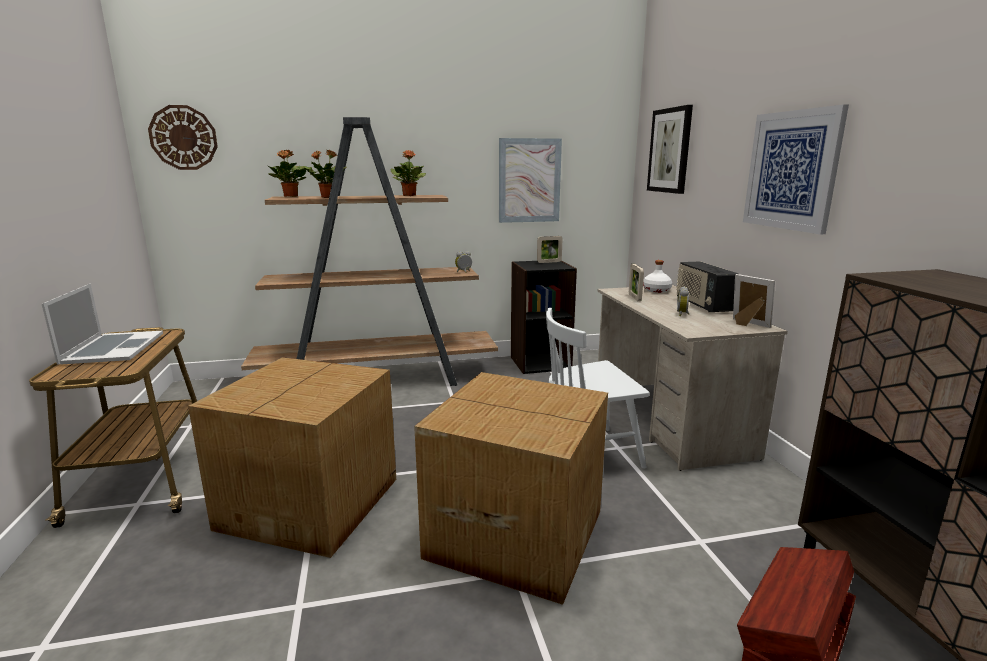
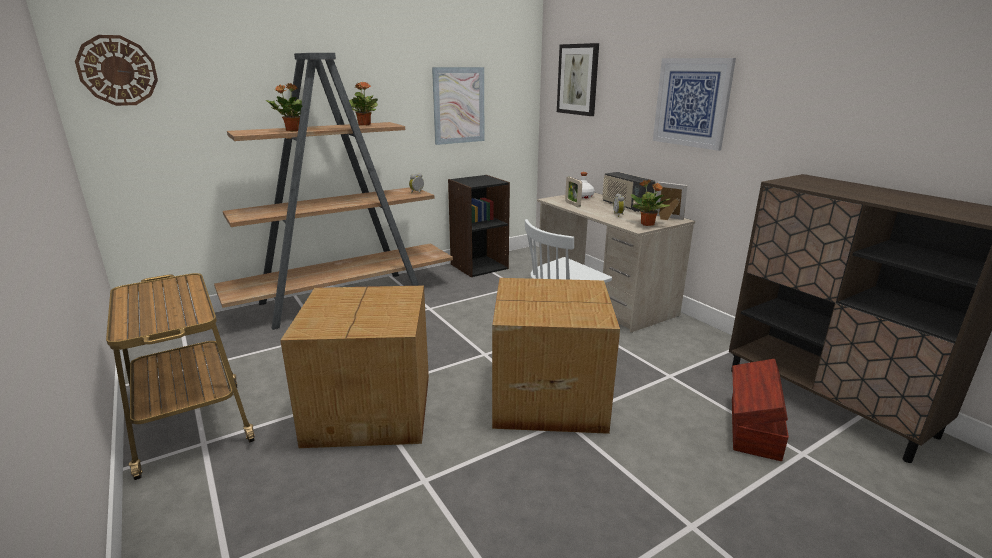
camera: 20 degrees left, 5 degrees up
(113, 348) = (151, 300): laptop -> none
(290, 196) = (248, 130): potted plant -> potted plant (647, 224)
(549, 262) = (481, 177): picture frame -> none

